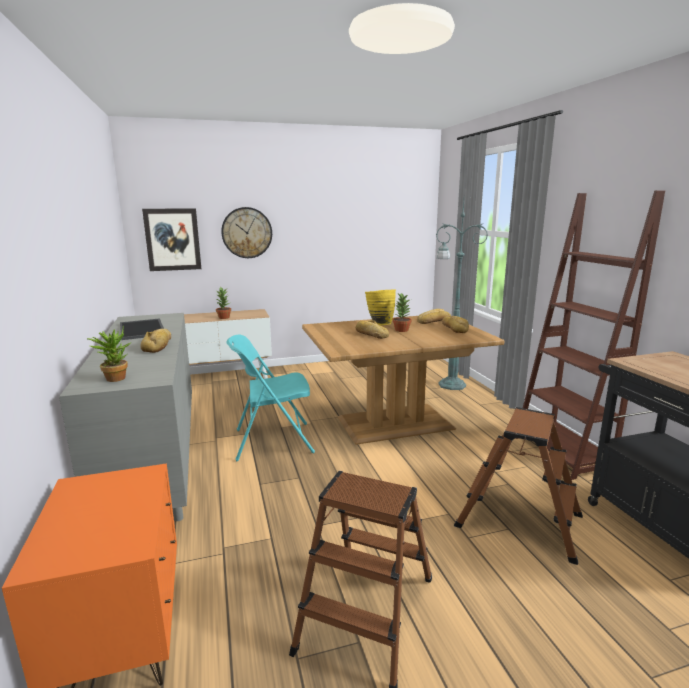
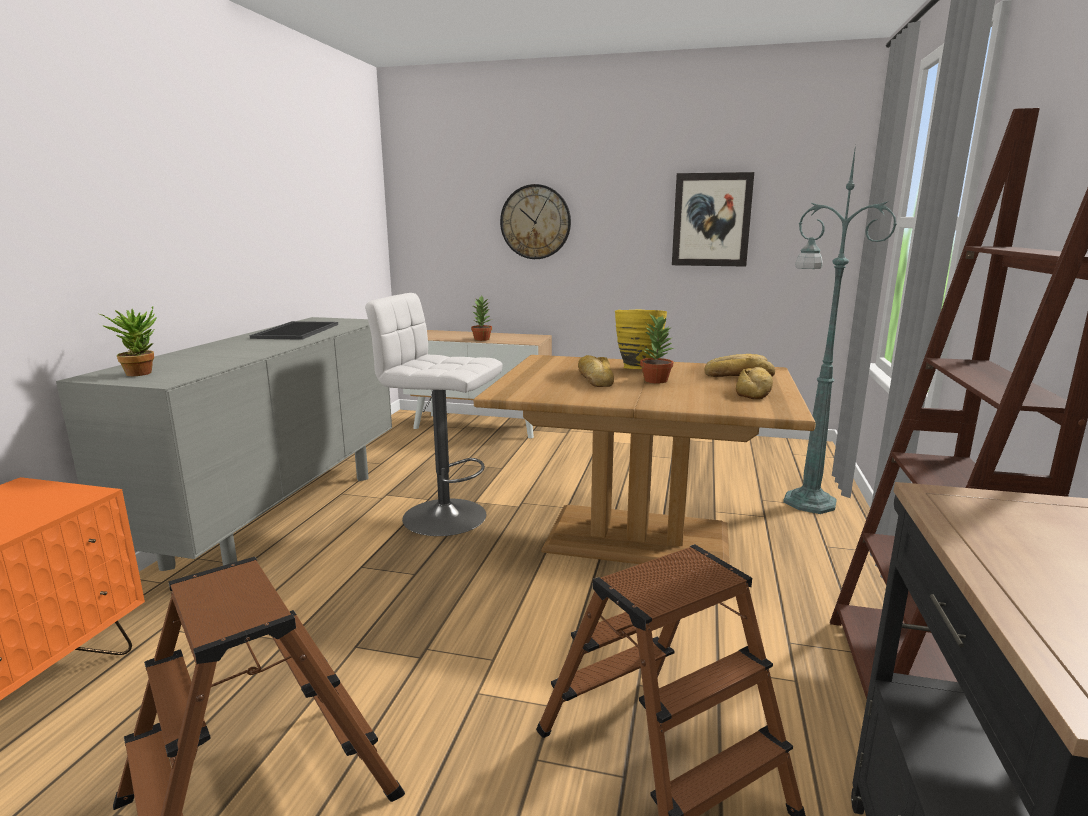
camera: 30 degrees right, 0 degrees up
(159, 345) = (266, 348): bread -> none
(172, 239) = (440, 229): picture -> picture (711, 220)
(273, 441) = (444, 516): turquoise chair -> white stool

